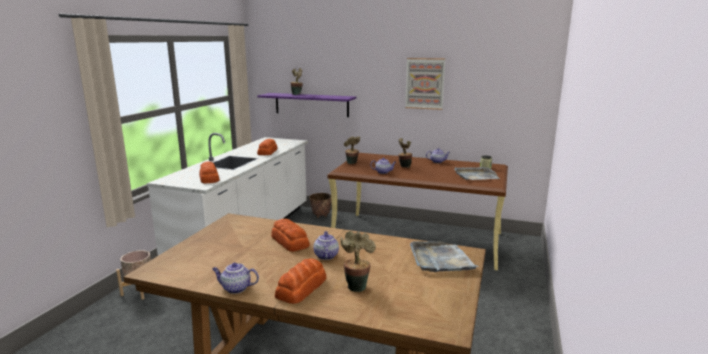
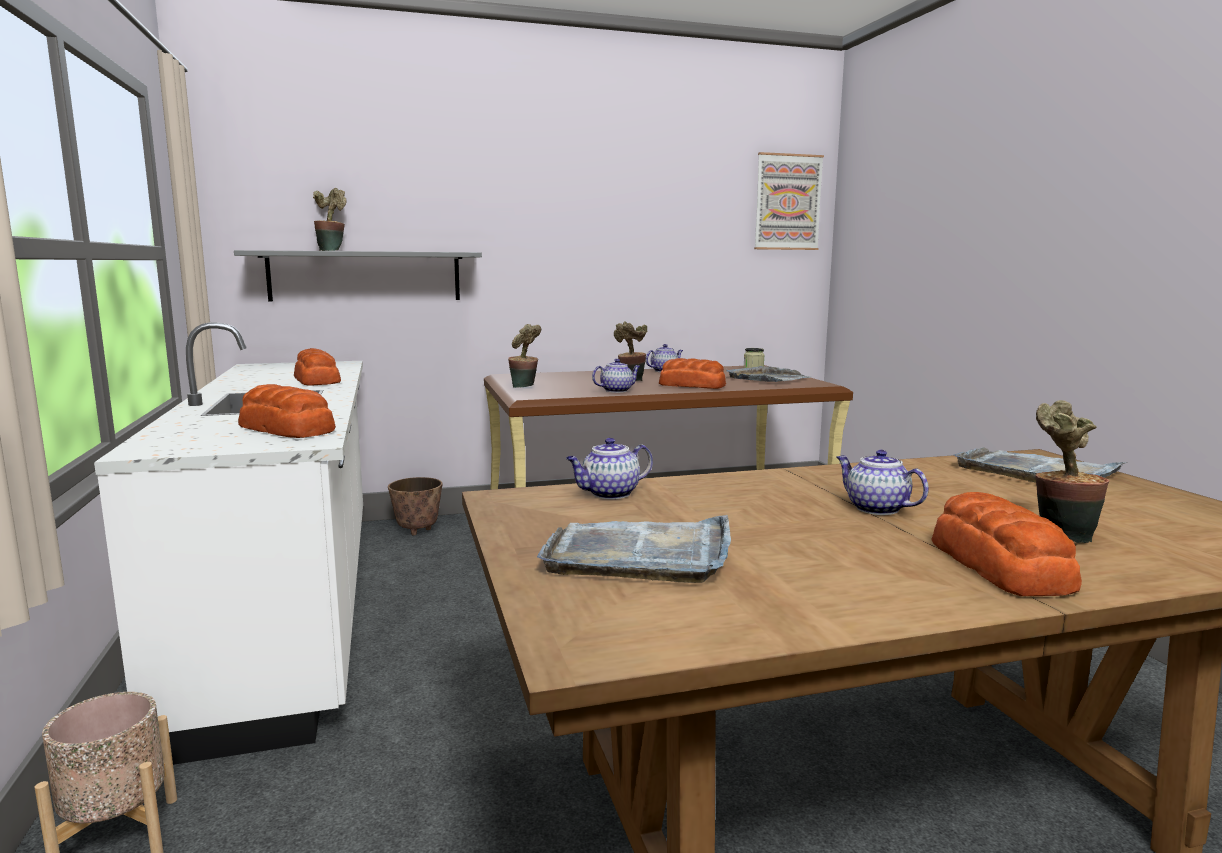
camera: 35 degrees left, 5 degrees down
(220, 249) = (640, 554): none -> grey tray
(235, 288) = (895, 609): teapot -> teapot (609, 494)
(290, 241) = (744, 504): bread -> bread (691, 385)
(311, 104) = (365, 276): purple shelf -> grey shelf
(425, 83) = (617, 223): picture -> picture (787, 202)

